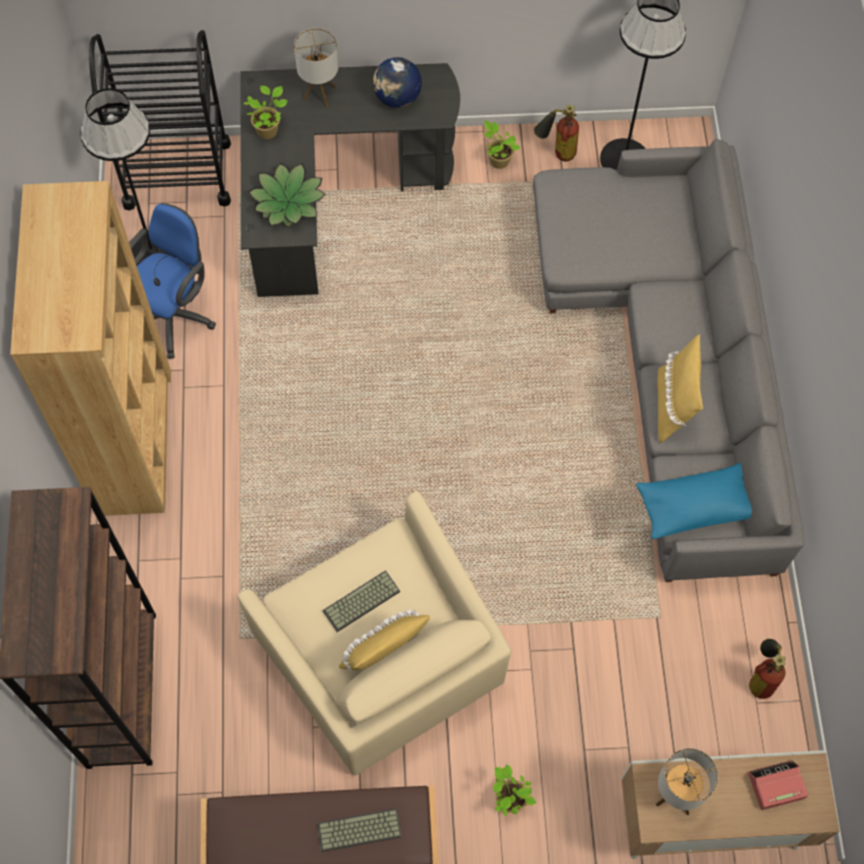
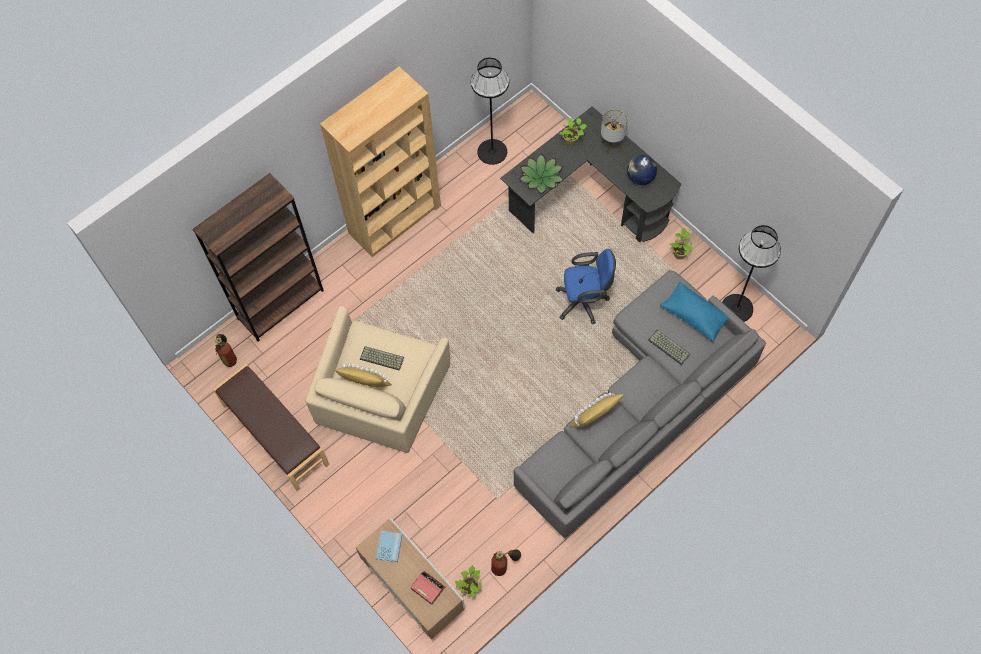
camera: 55 degrees right, 0 degrees up
(175, 314) = (470, 185): blue office chair -> blue office chair (584, 301)
(177, 174) = (541, 129): black cart -> none
(358, 831) = (277, 433): keyboard -> keyboard (668, 347)
(509, 799) = (355, 495): potted plant -> potted plant (470, 587)
(556, 152) = (710, 275): fire extinguisher -> fire extinguisher (228, 356)
(675, 794) = (389, 546): table lamp -> blue book
(695, 506) = (549, 465): blue pillow -> blue pillow (695, 315)

